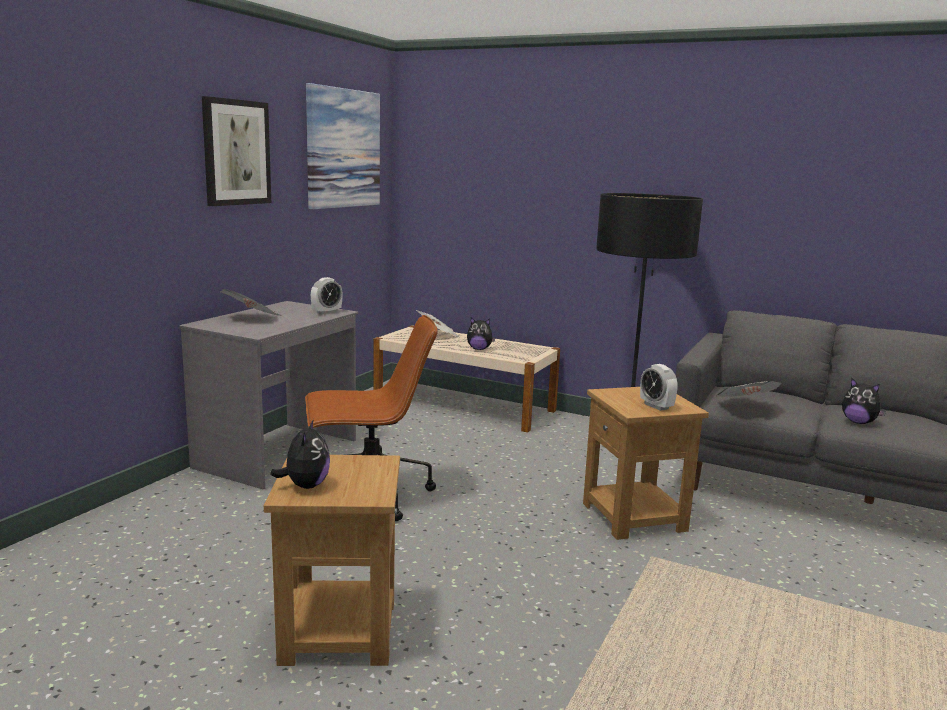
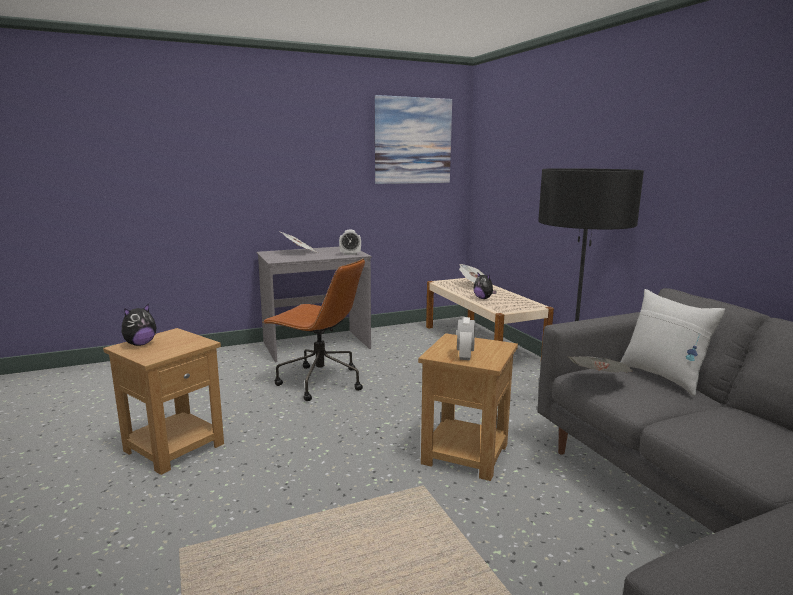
camera: 40 degrees right, 0 degrees up
(236, 152) = (308, 144): picture -> none
(768, 392) = (662, 377): none -> grey pillow
(859, 422) = (702, 427): plush toy -> none

